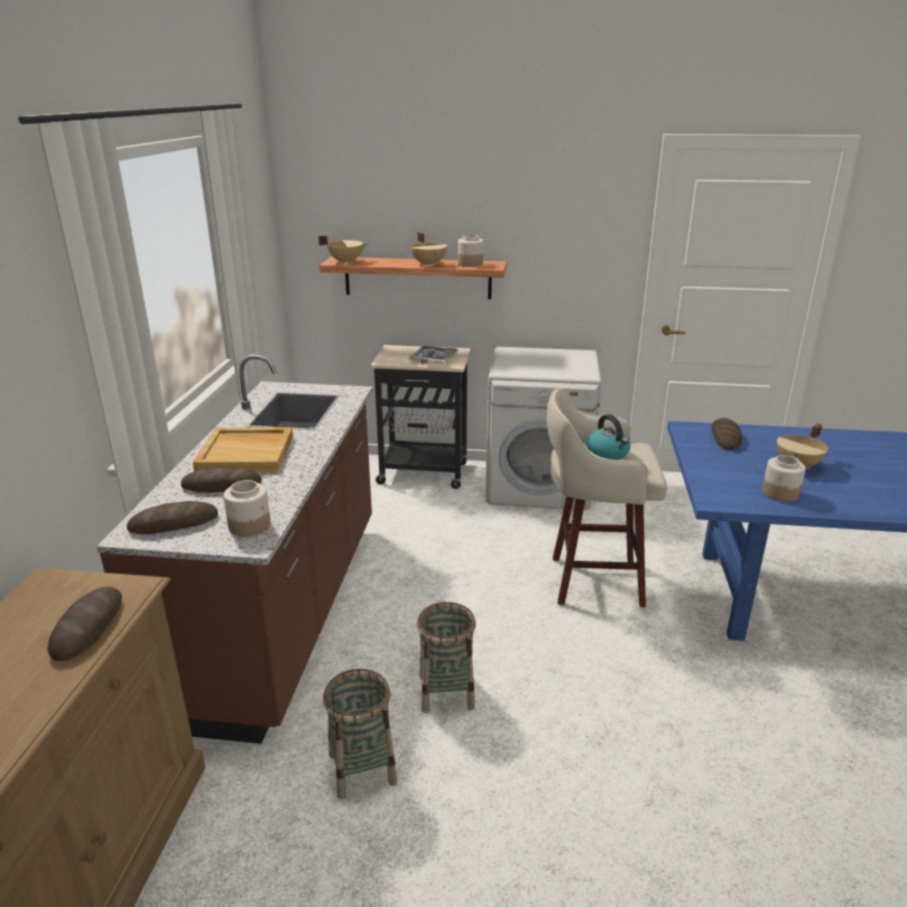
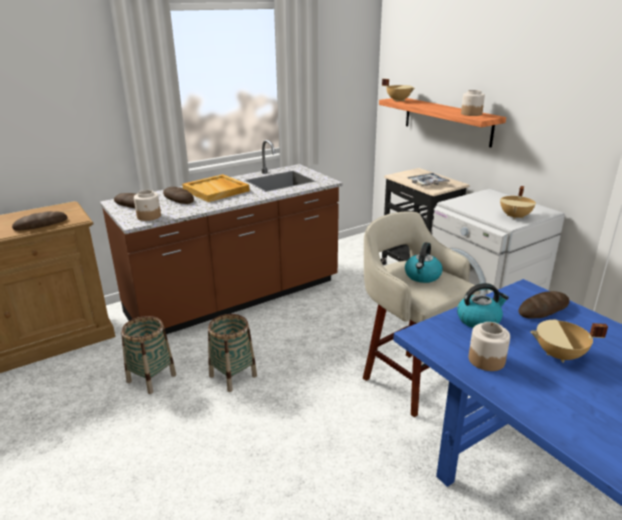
camera: 50 degrees right, 0 degrees up
(429, 264) = (443, 109): beige cooking pot -> beige cooking pot (515, 216)
(716, 467) = (479, 320): none -> kettle

